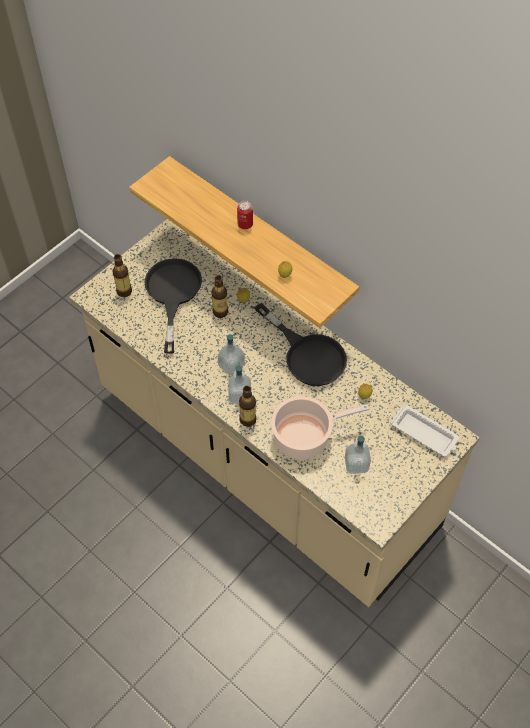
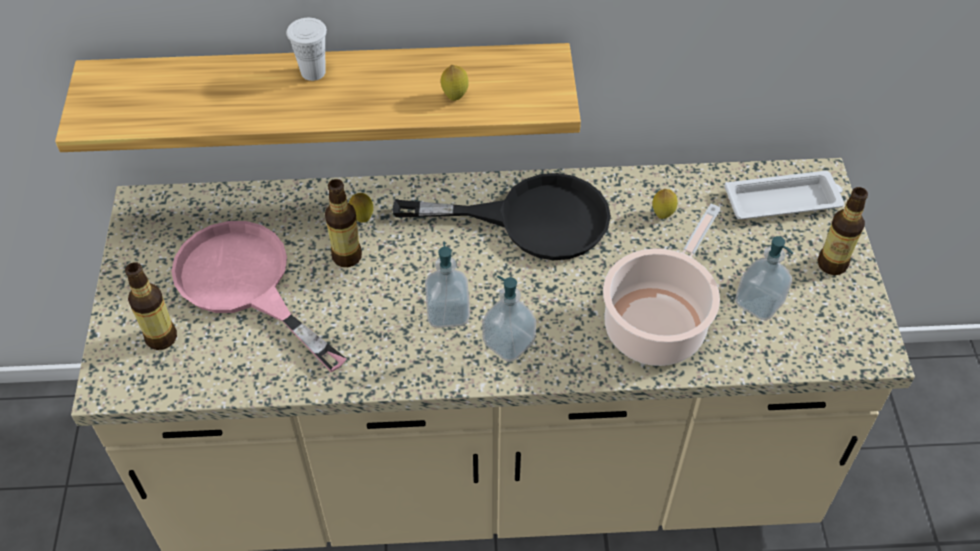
camera: 45 degrees left, 5 degrees down
(172, 294) = (245, 285): black frying pan -> pink frying pan
(245, 224) = (313, 72): can -> white cup
(247, 419) = (558, 365): bottle -> bottle (832, 264)

